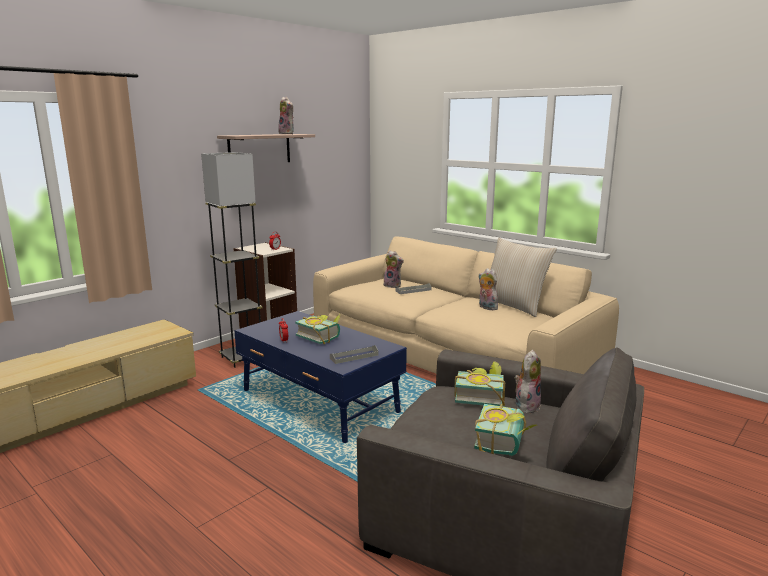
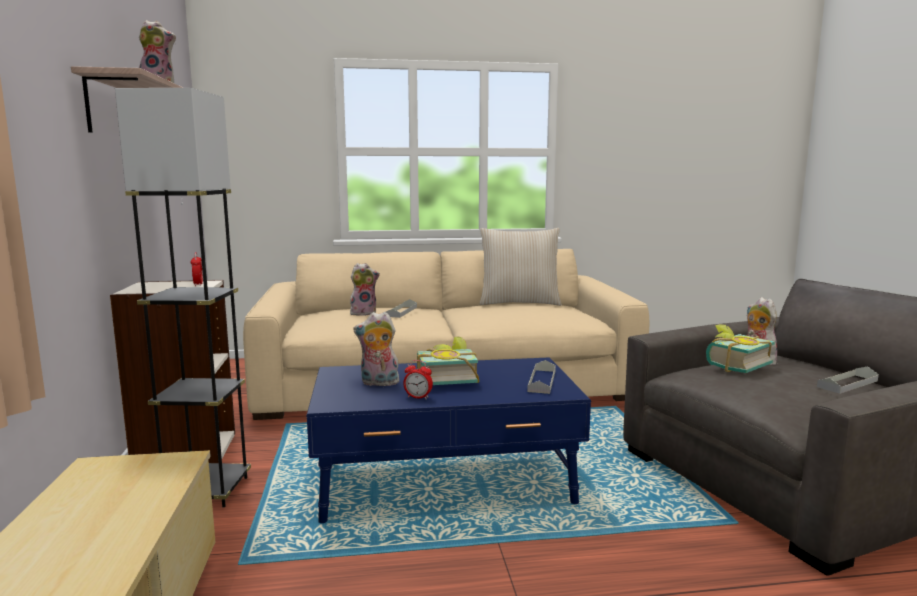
camera: 50 degrees left, 5 degrees down
(486, 307) = (510, 308): plush toy -> plush toy (378, 383)
(505, 443) = (847, 384): book -> grey tray

